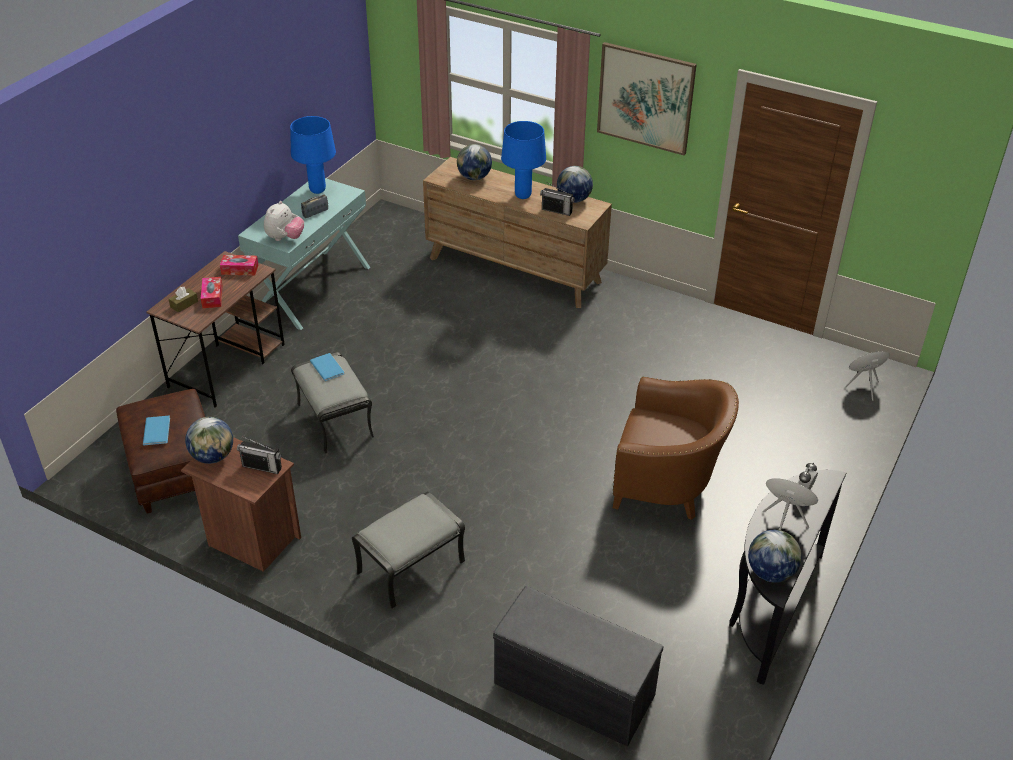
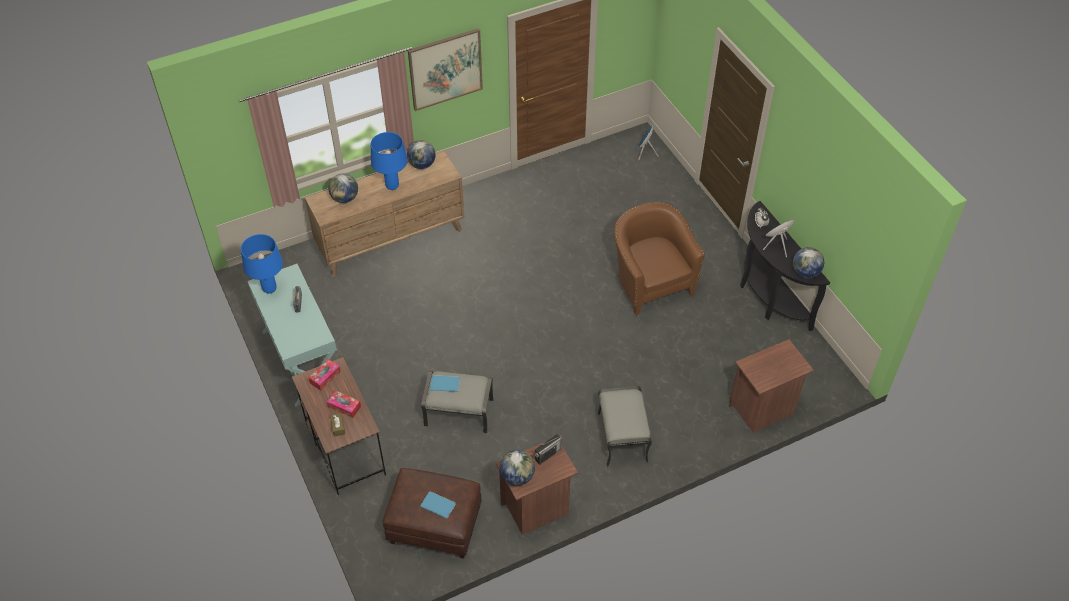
camera: 55 degrees left, 10 degrees up
(285, 238) = (314, 334): plush toy -> none
(557, 210) = (426, 179): radio -> none
(572, 689) = (762, 410): grey bench -> brown nightstand
(667, 485) = (650, 283): brown armchair -> brown armchair turned 75 degrees counterclockwise

